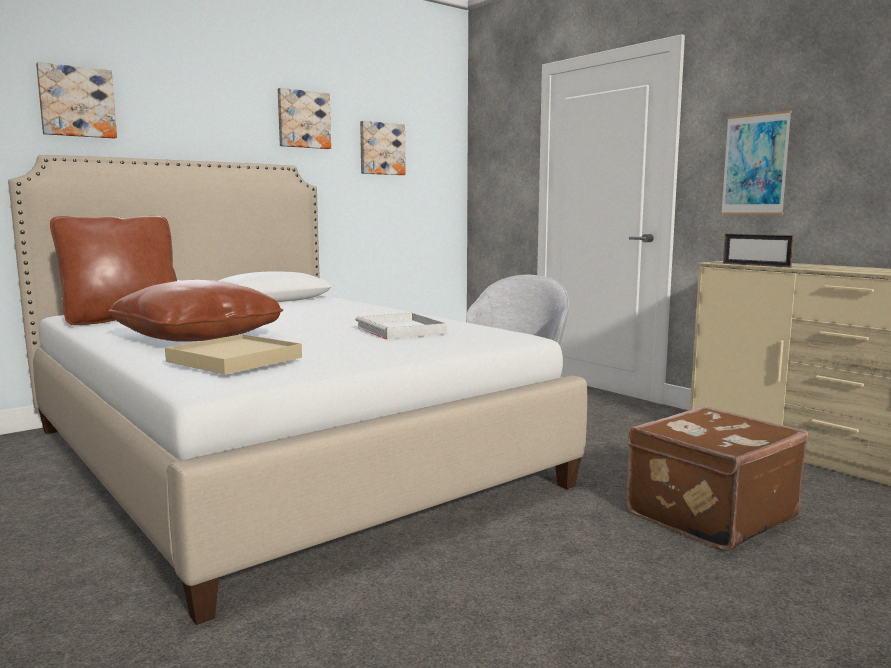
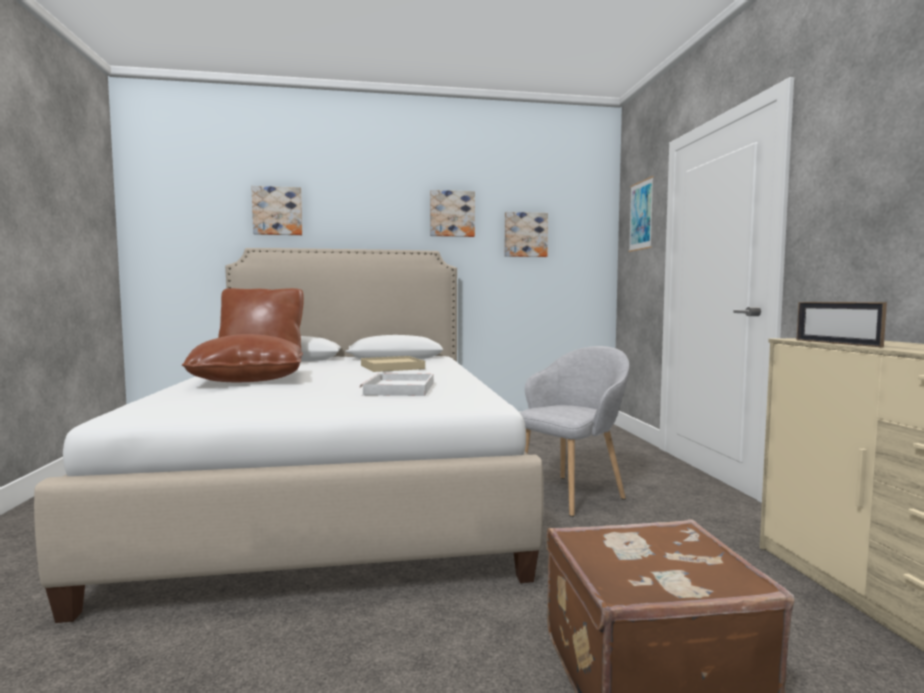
camera: 30 degrees right, 5 degrees down
(234, 360) = (192, 398): beige tray -> beige tray (392, 367)
(755, 164) = (871, 215): picture -> picture (641, 215)

